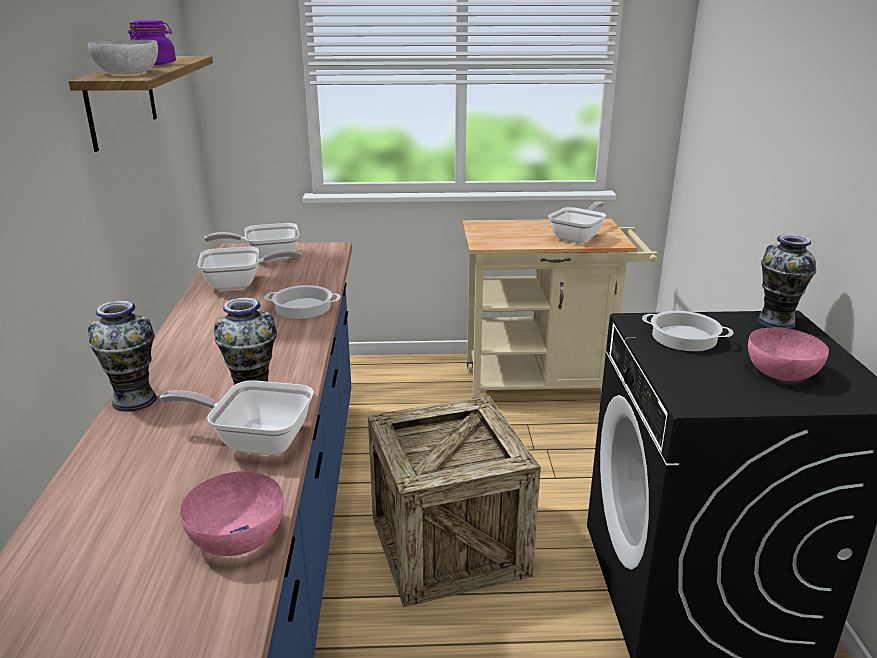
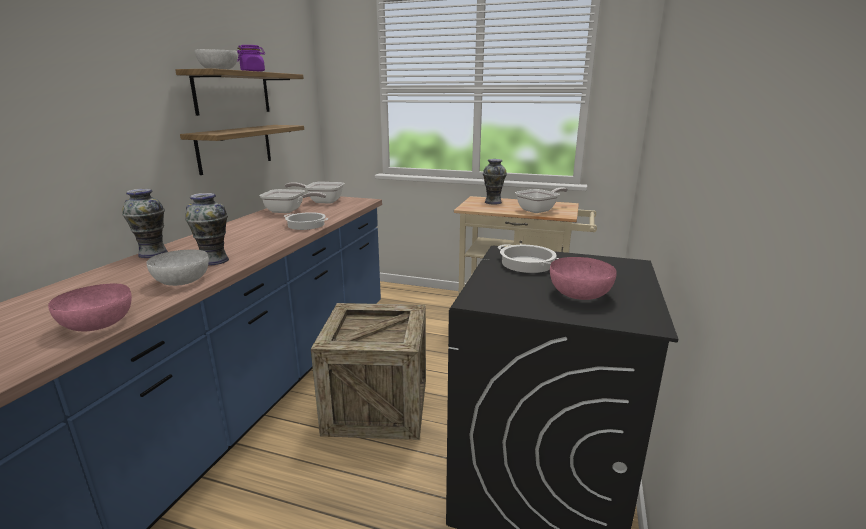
camera: 20 degrees right, 5 degrees down
(133, 191) = (235, 148): none -> shelf
(255, 440) = (182, 280): frying pan -> white bowl
(775, 322) = (618, 264): vase -> vase (492, 202)

